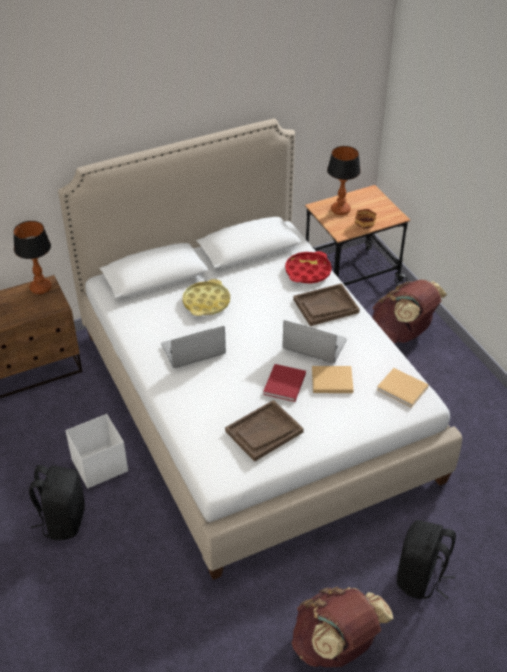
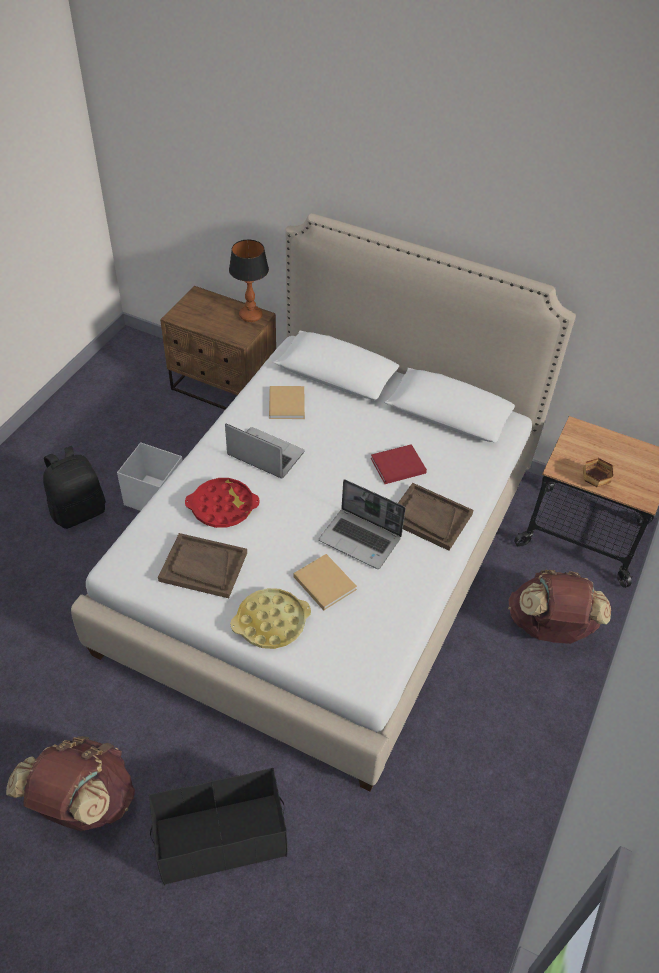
camera: 50 degrees right, 5 degrees up
(206, 302) = (340, 426): yellow tray -> yellow tray (271, 622)
(284, 385) = (281, 547): red book -> red book (396, 466)
(308, 271) = (466, 475): red tray -> red tray (222, 507)
(313, 345) = (361, 539): laptop -> laptop turned 135 degrees clockwise
(340, 210) = (595, 448): table lamp -> none
(403, 389) = (369, 652): beige book -> beige book (286, 405)
(421, 578) = (220, 837): black backpack -> black storage box

